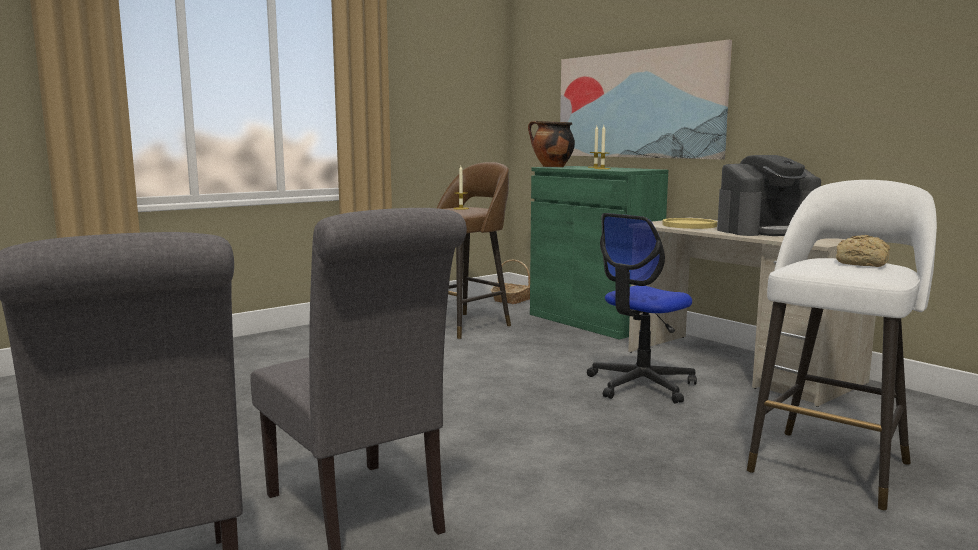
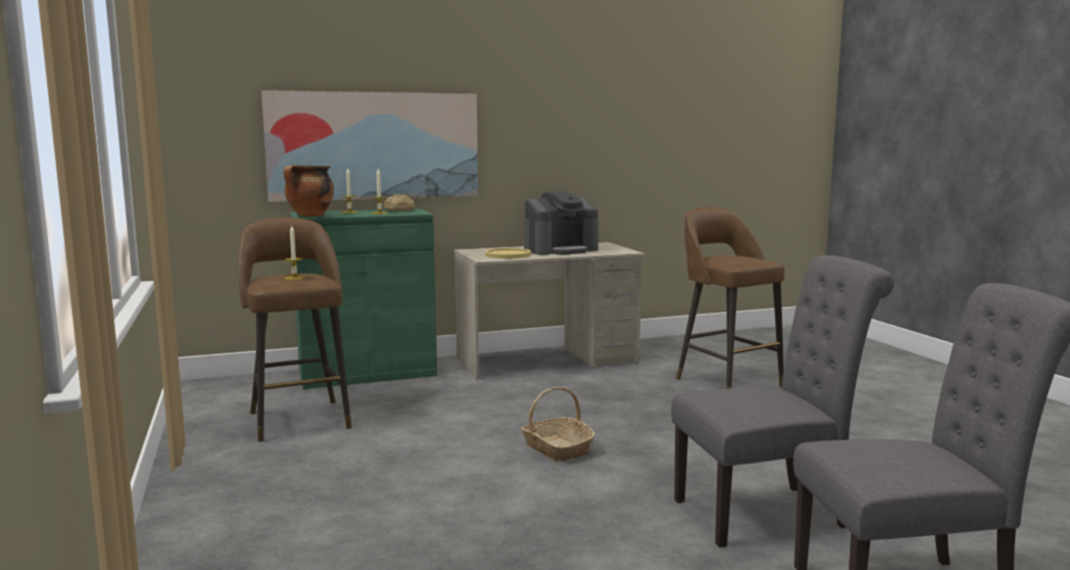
camera: 70 degrees left, 0 degrees up
(514, 299) = (227, 385): basket -> basket (556, 448)
(641, 385) = (561, 392): office chair -> none
(766, 231) = (560, 250): coffee machine -> coffee machine turned 60 degrees clockwise
(831, 465) = (726, 382): white stool -> brown stool
(863, 263) = (734, 256): bread -> bread (400, 210)

